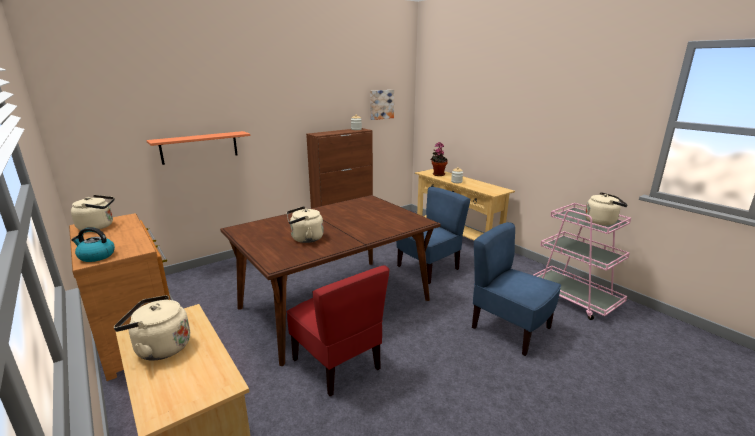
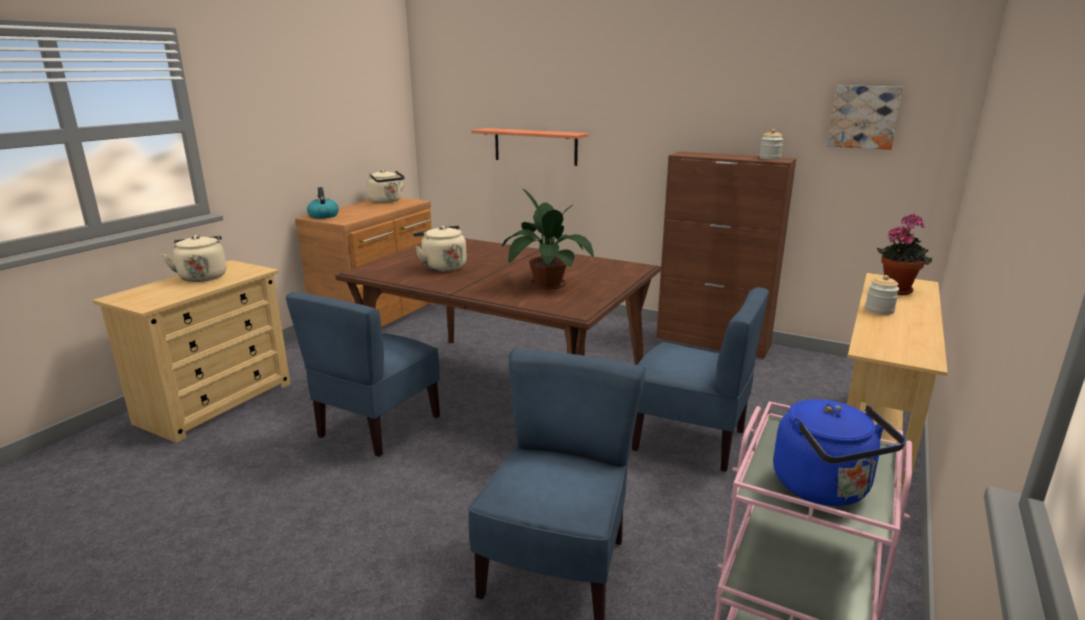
camera: 65 degrees right, 0 degrees up
(337, 364) = (378, 426): red chair -> blue chair
(372, 220) = (545, 283): none -> potted plant
(602, 221) = (825, 489): beige kettle -> blue kettle

